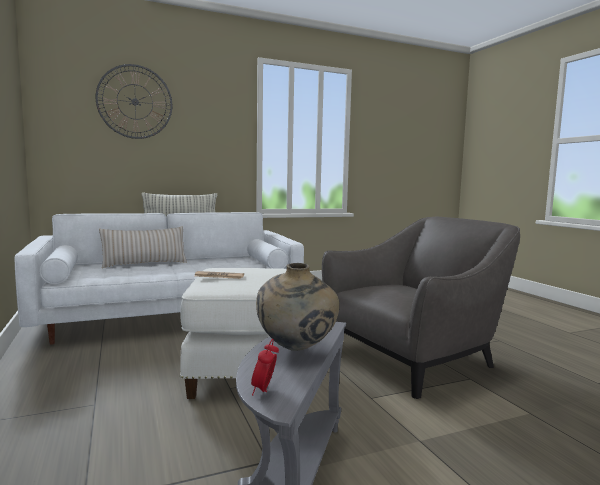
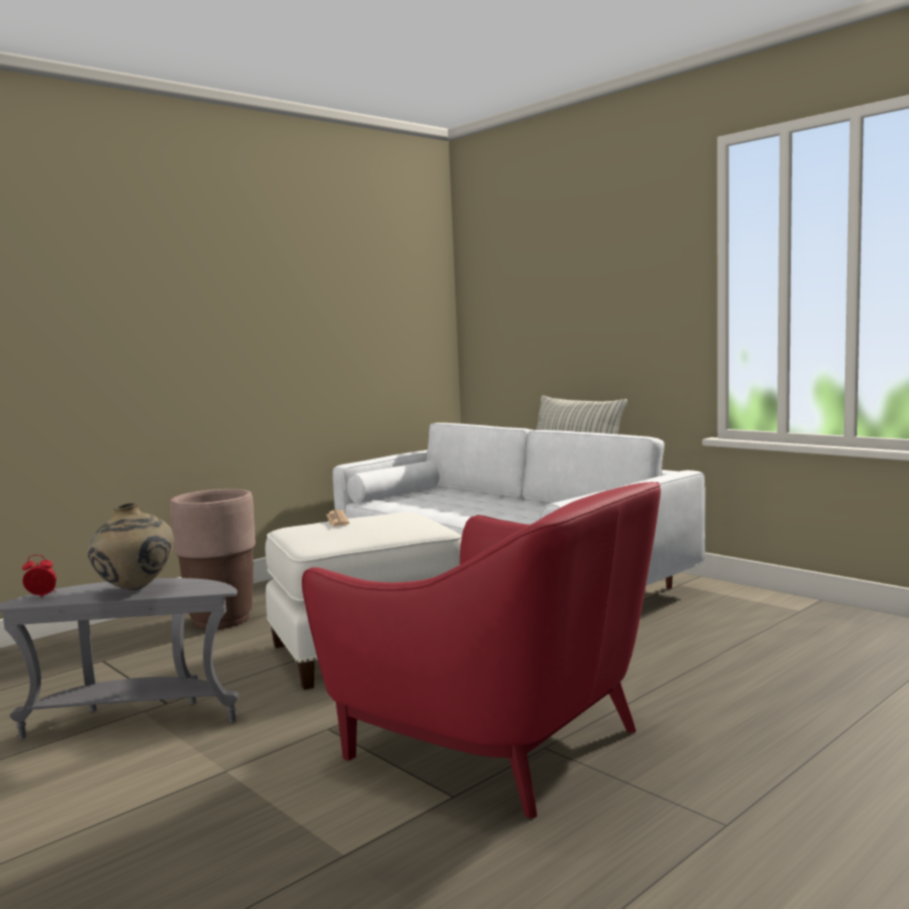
camera: 70 degrees right, 0 degrees up
(71, 416) = (221, 620): none -> brown planter
(135, 102) = (549, 262): wall clock -> none
(145, 264) = (488, 498): beige pillow -> none
(414, 359) = (498, 742): grey armchair -> red armchair

